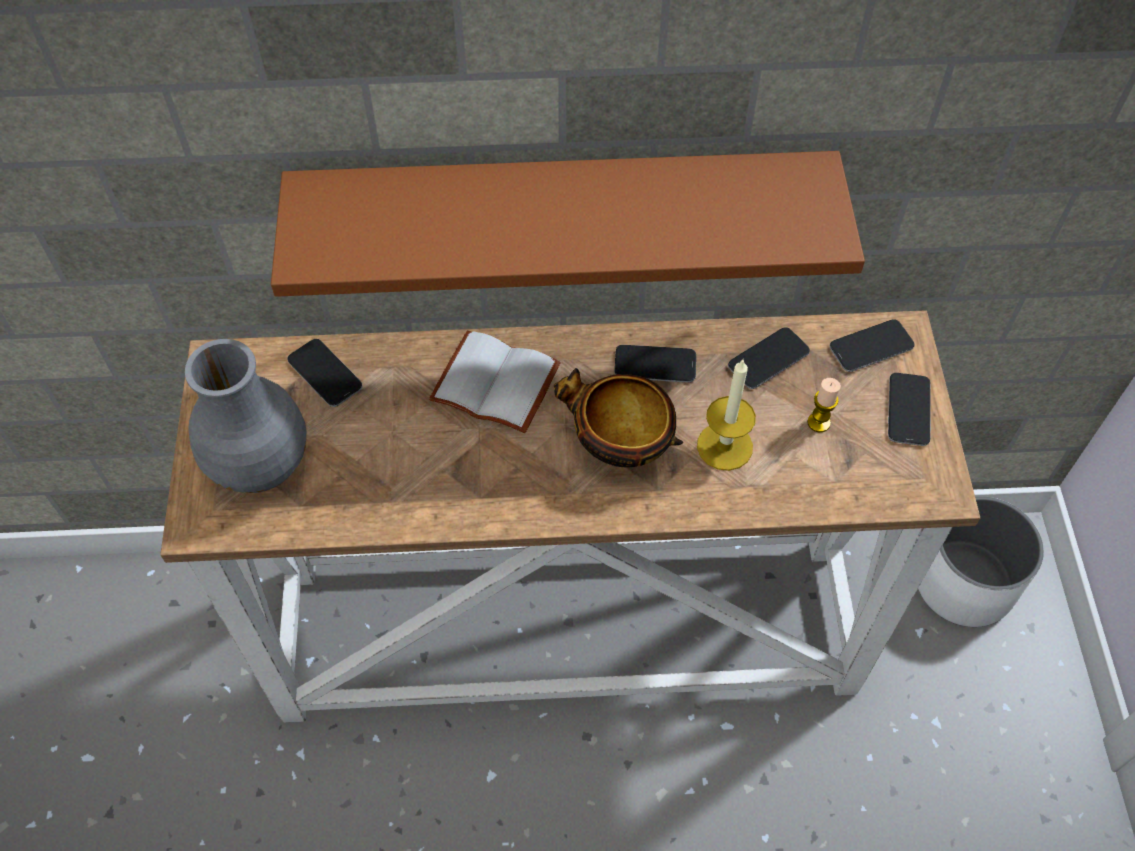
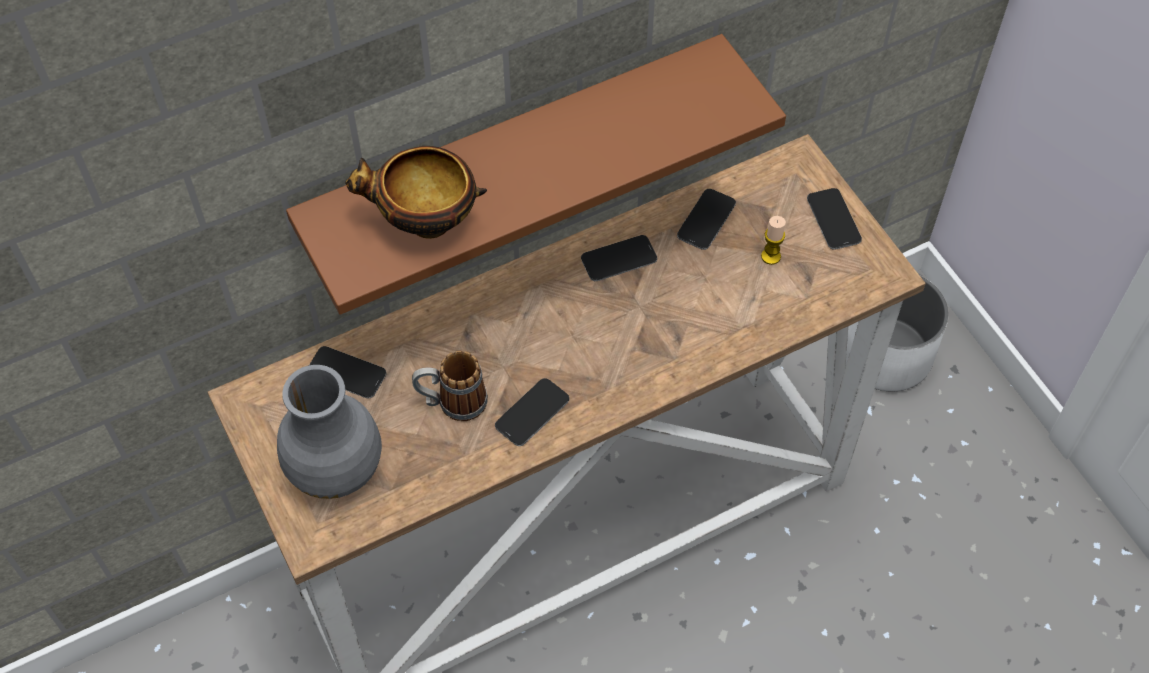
camera: 25 degrees left, 0 degrees up
(408, 443) = (452, 403): none -> mug
(498, 381) = (498, 322): white book -> none
(618, 448) = (626, 338): bowl -> bowl (425, 223)
(724, 446) = (708, 303): candle -> none
(871, 347) = (780, 179): phone -> phone (532, 413)

